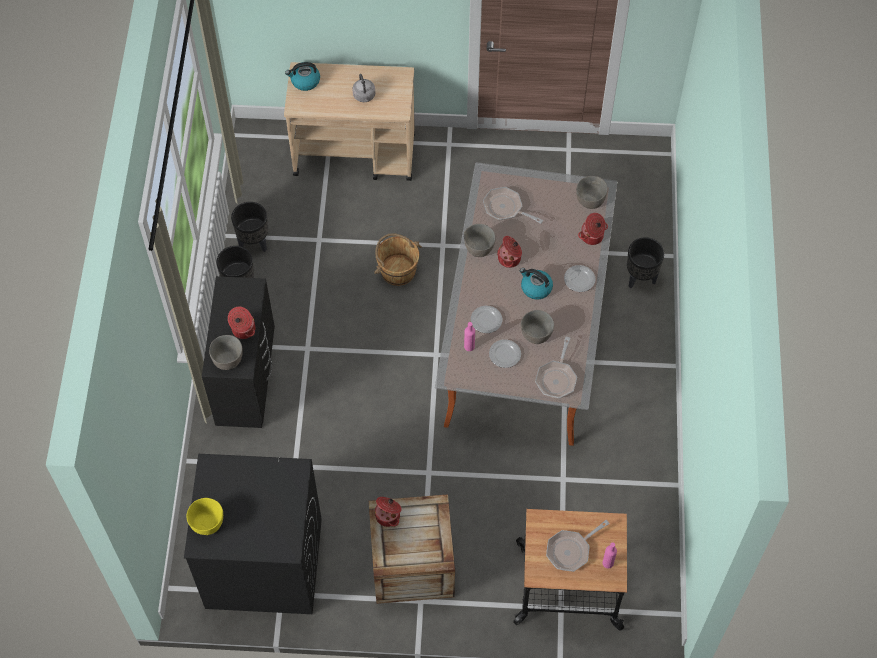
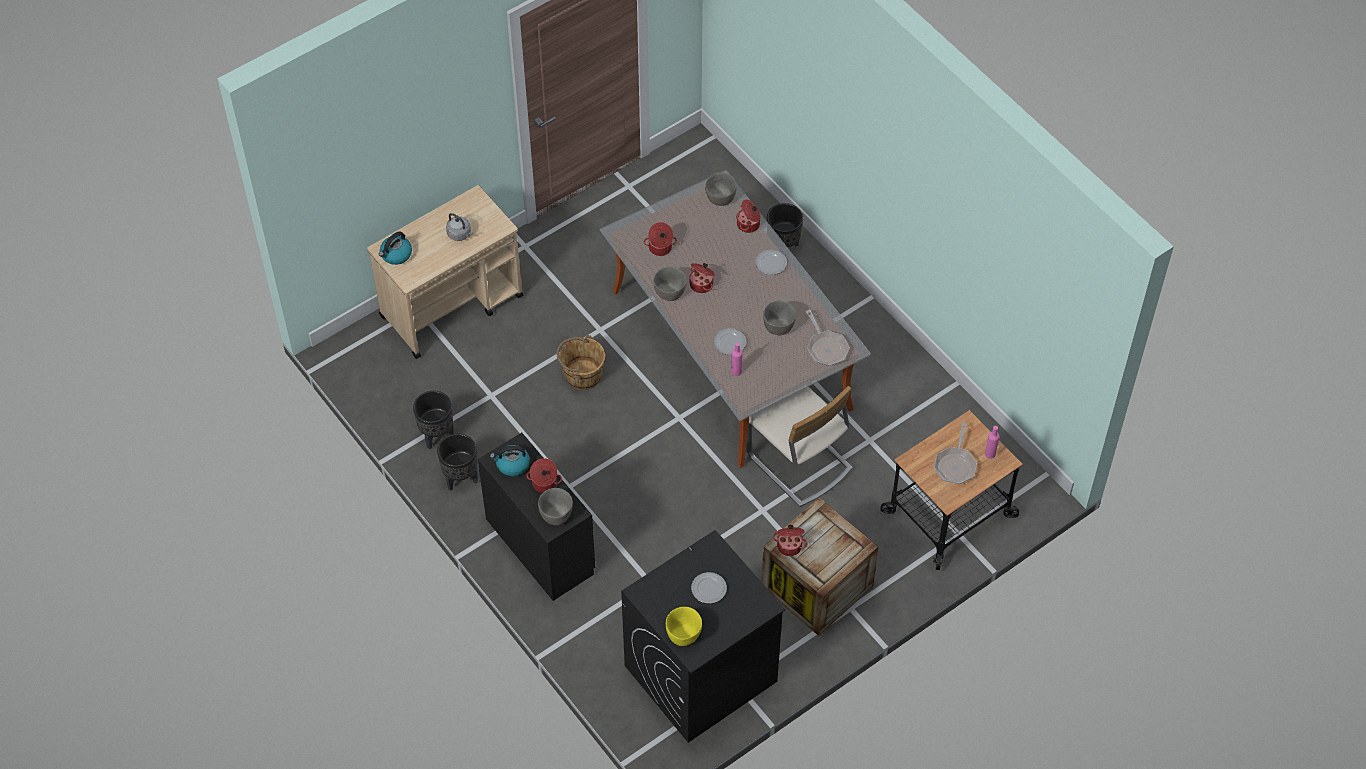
camera: 40 degrees left, 5 degrees down
(491, 456) = (798, 462): none -> beige chair
(505, 354) = (770, 358): plate -> plate (709, 588)
(506, 208) = (660, 248): frying pan -> cooking pot
(535, 288) = (743, 292): kettle -> kettle (512, 465)

